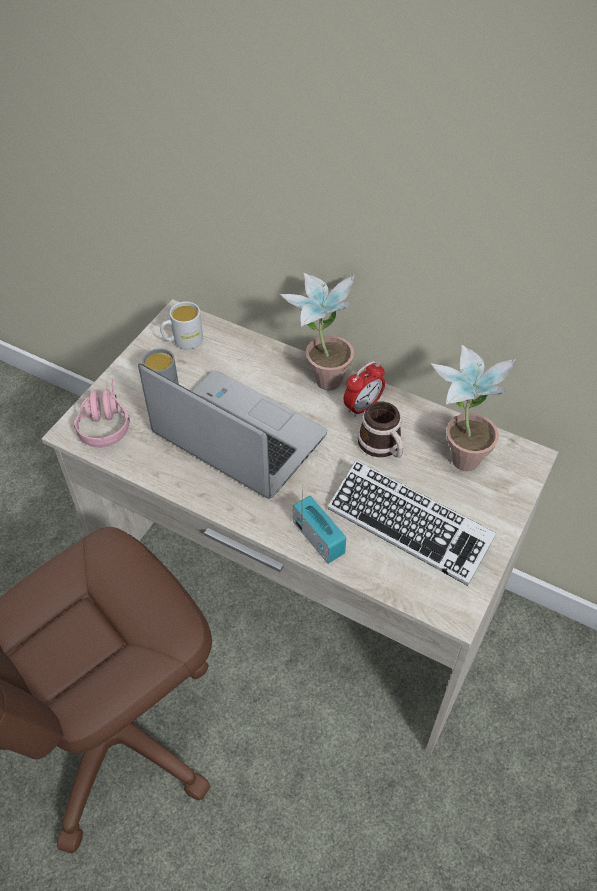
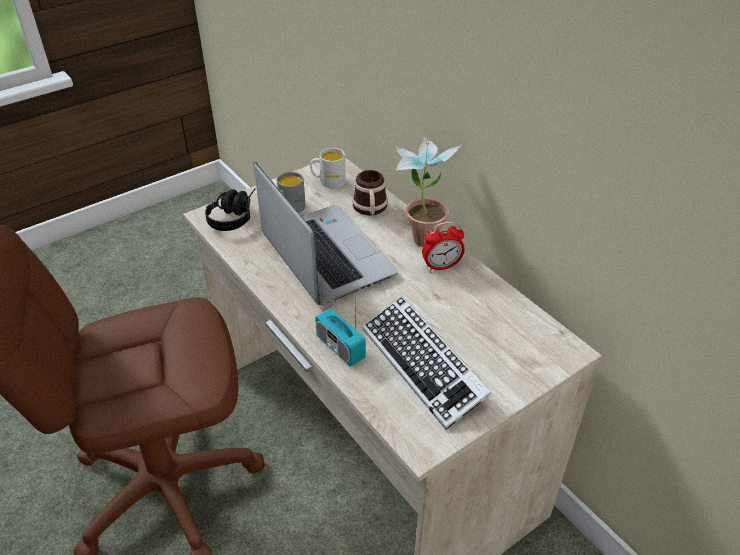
camera: 25 degrees right, 10 degrees down
(104, 420) = (234, 215): pink headphones -> black headphones
(318, 538) = (340, 347): radio -> radio turned 150 degrees clockwise
(383, 446) = (440, 299): mug -> mug (370, 209)
(459, 452) = (505, 325): potted plant -> none

